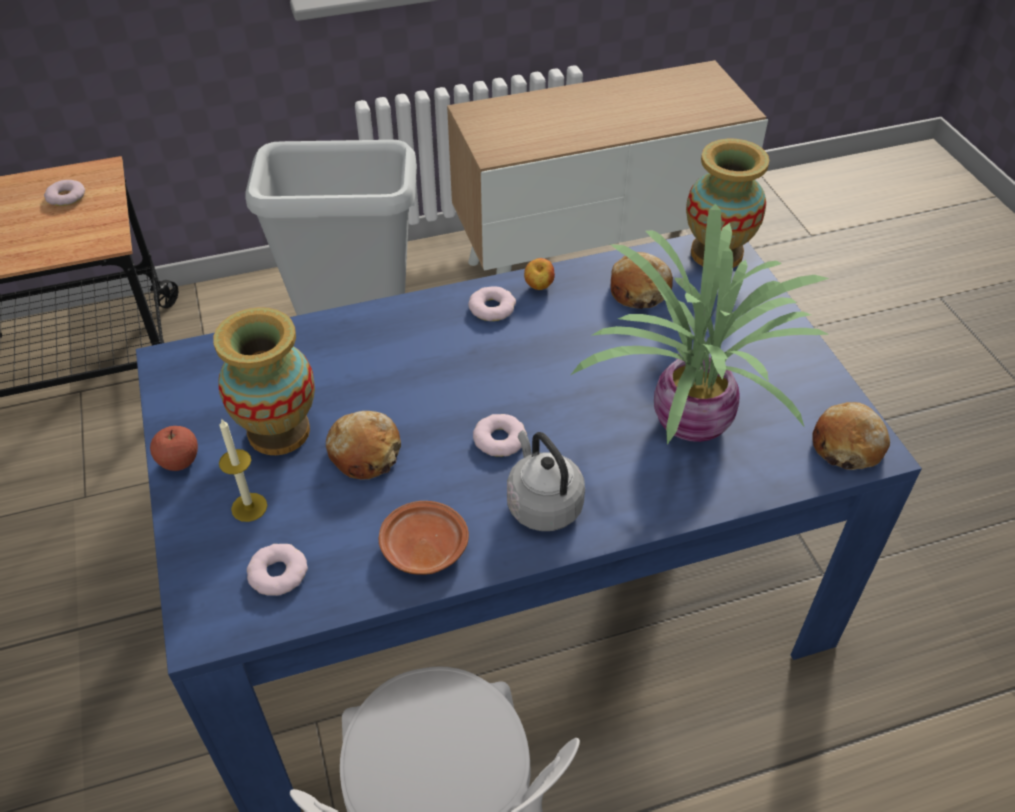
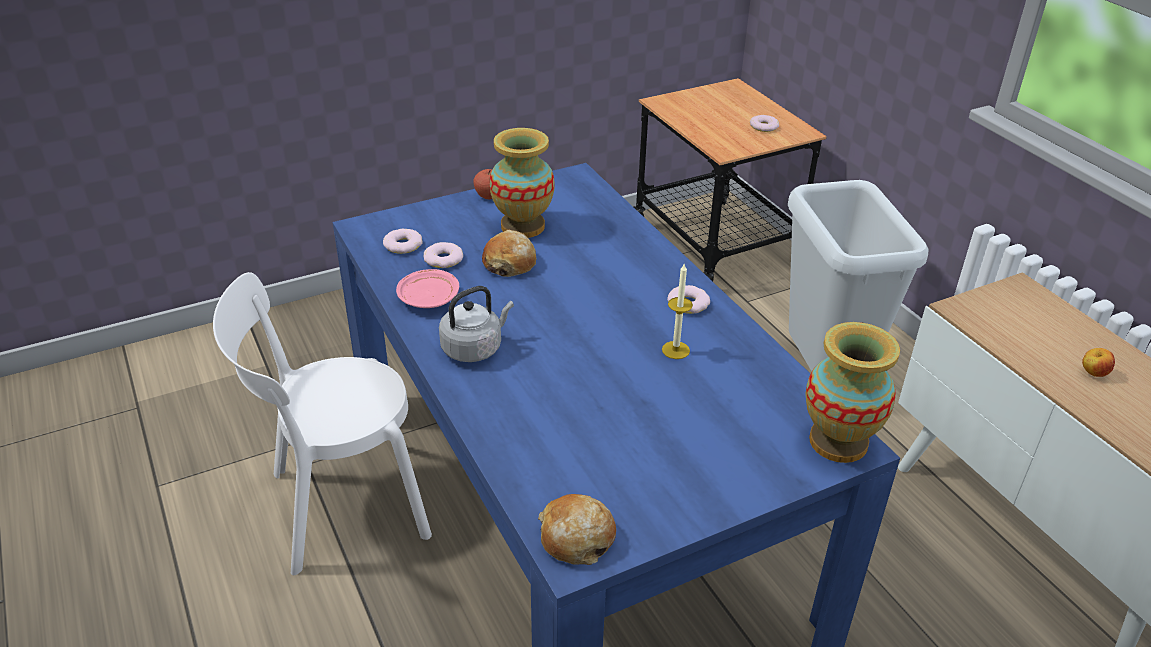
camera: 80 degrees right, 10 degrees down
(249, 507) = (455, 226): candle -> candle (675, 350)
(423, 547) = (428, 298): brown plate -> pink plate
(499, 439) = (536, 321): donut -> donut (444, 259)
(539, 287) = (727, 326): apple -> apple (1093, 373)
(639, 290) = (751, 388): bread -> none
(691, 419) = (585, 427): potted plant -> none

